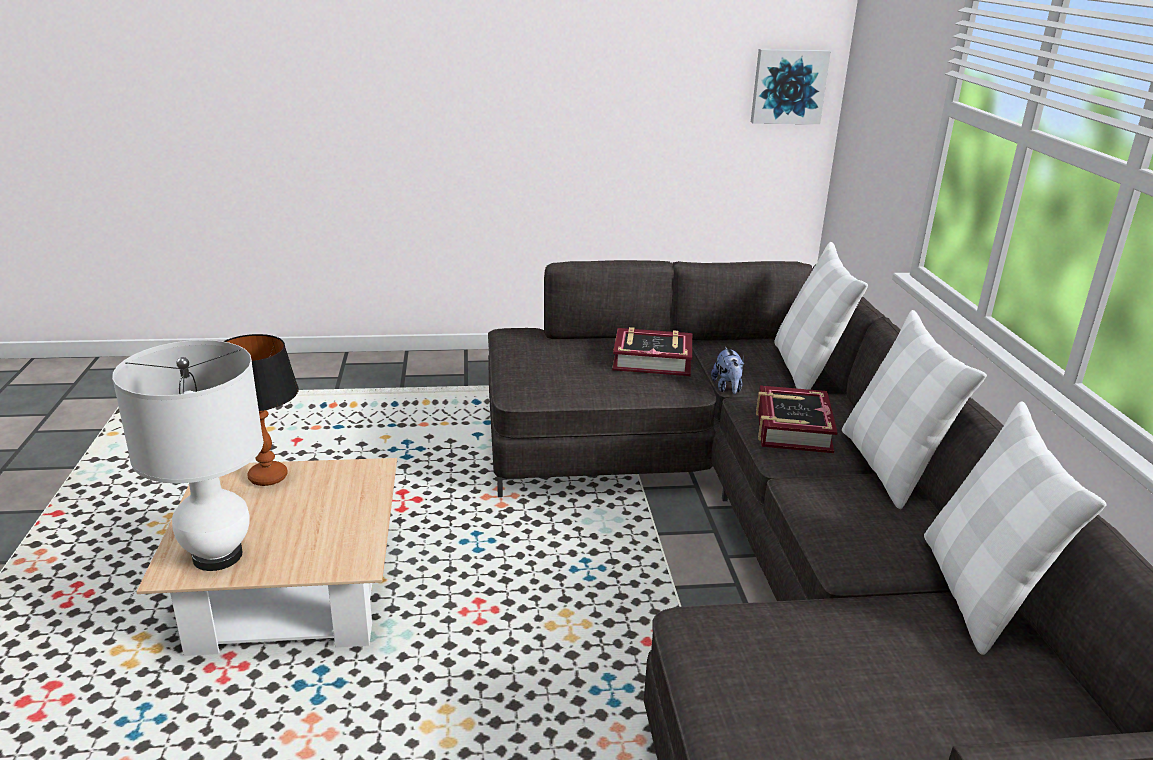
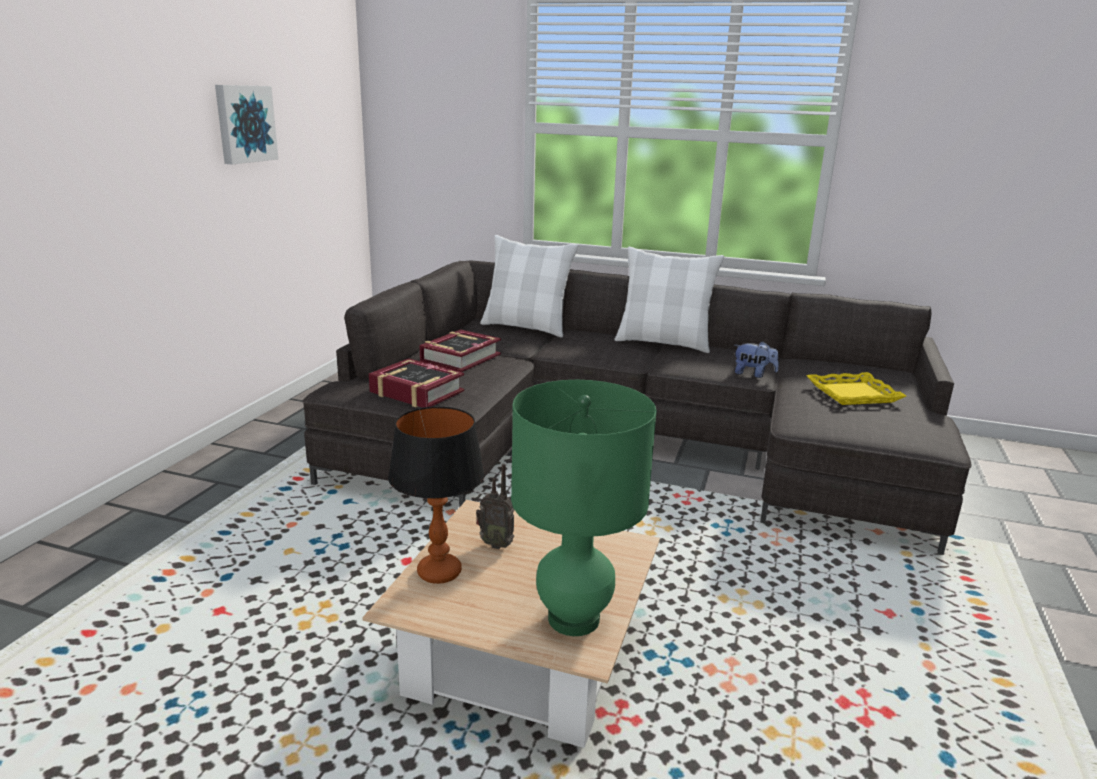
camera: 65 degrees left, 5 degrees down
(218, 556) = (573, 619): white table lamp -> green table lamp
(324, 491) = (496, 544): none -> radio
(727, 388) = (524, 352): plush toy -> plush toy (753, 374)
(788, 86) = (339, 136): picture -> picture (244, 124)
(792, 428) = (600, 349): book -> book (416, 392)
(886, 673) = (853, 394): none -> yellow tray
(978, 592) = (791, 361): white pillow -> none

